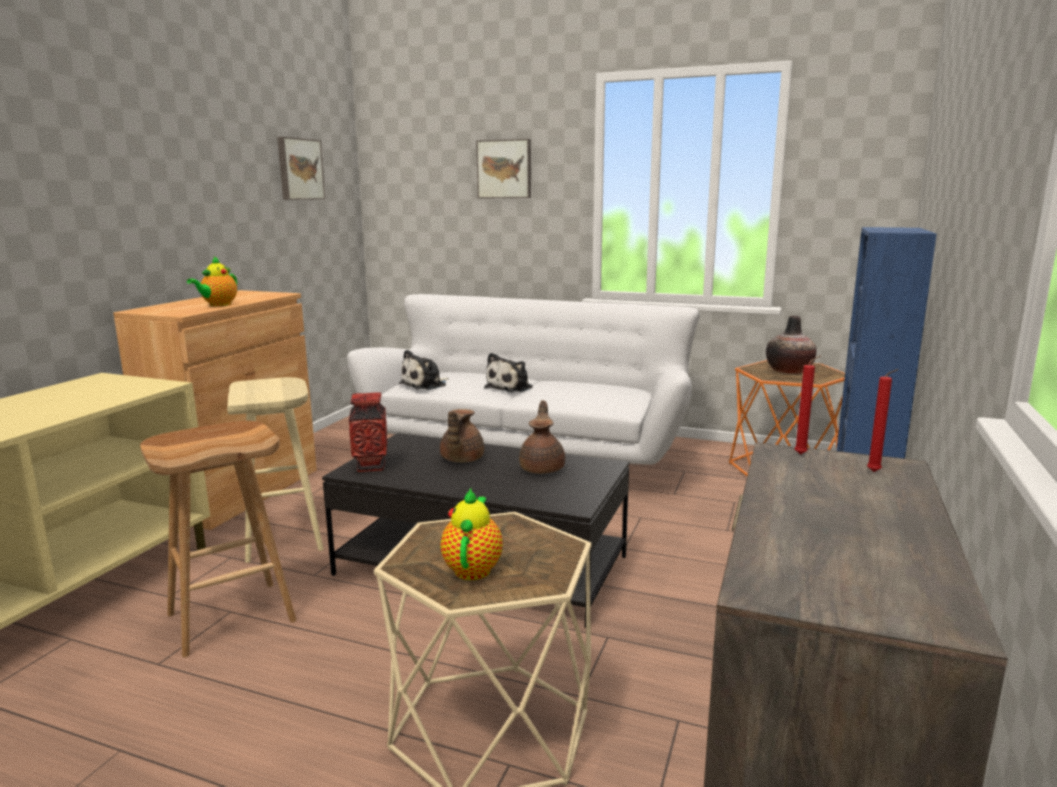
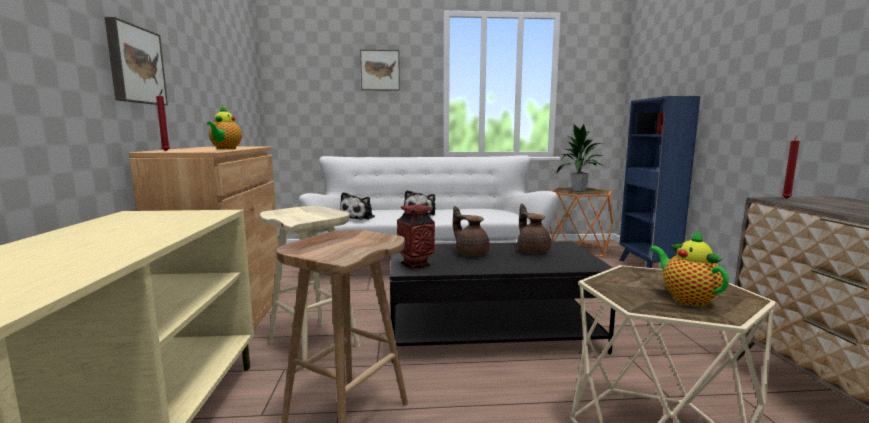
camera: 25 degrees left, 5 degrees down
(299, 169) = (232, 57): picture -> picture (134, 65)
(461, 459) = (471, 253): brown teapot -> brown teapot turned 150 degrees clockwise
(789, 371) = (579, 190): vase -> potted plant
(875, 472) = (843, 201): red candle -> red candle (166, 151)

